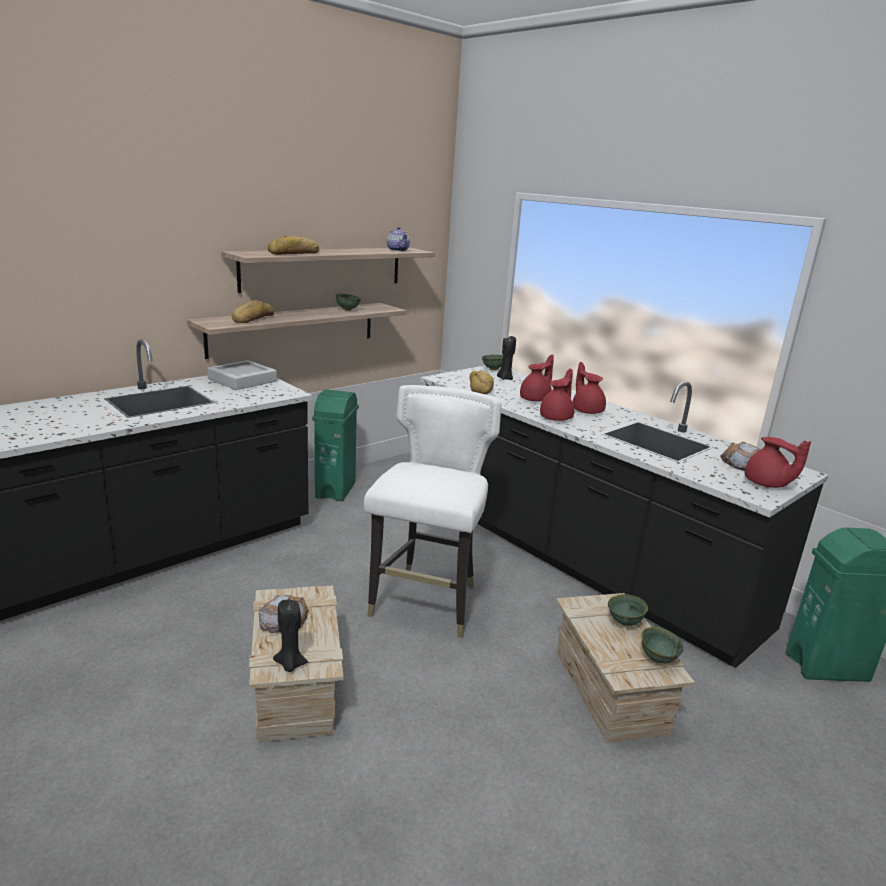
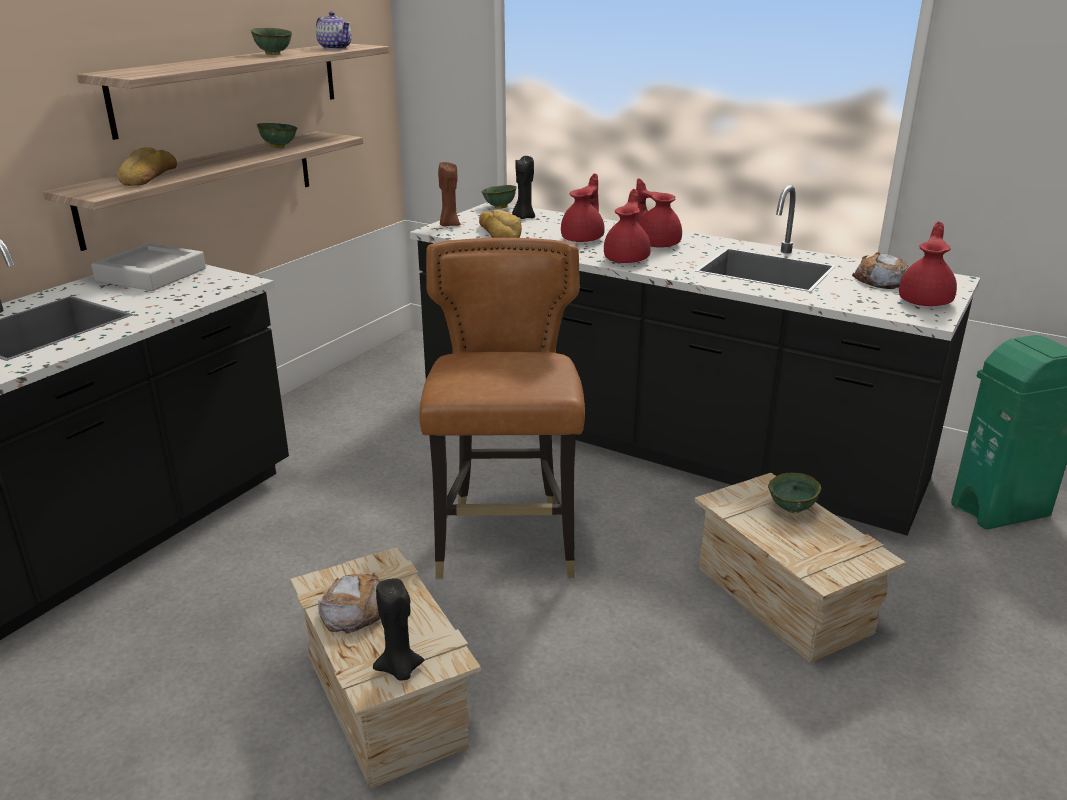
camera: 15 degrees left, 5 degrees up
(295, 253) = (196, 66): bread -> none
(336, 490) = (303, 415): green trash can -> none
(427, 604) = (507, 544): white chair -> brown chair
(450, 376) = (449, 225): none -> brown candle
(658, 658) = (852, 544): green bowl -> green bowl (274, 54)
(767, 484) = (925, 301): red teapot -> red teapot turned 105 degrees counterclockwise

